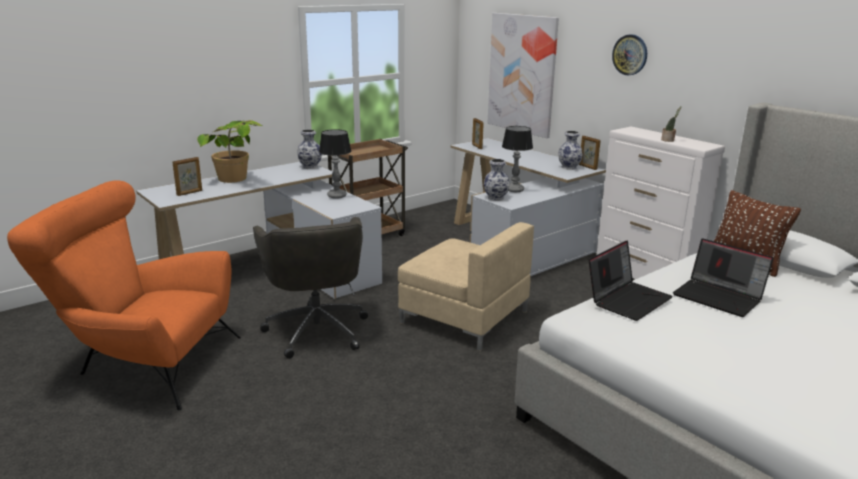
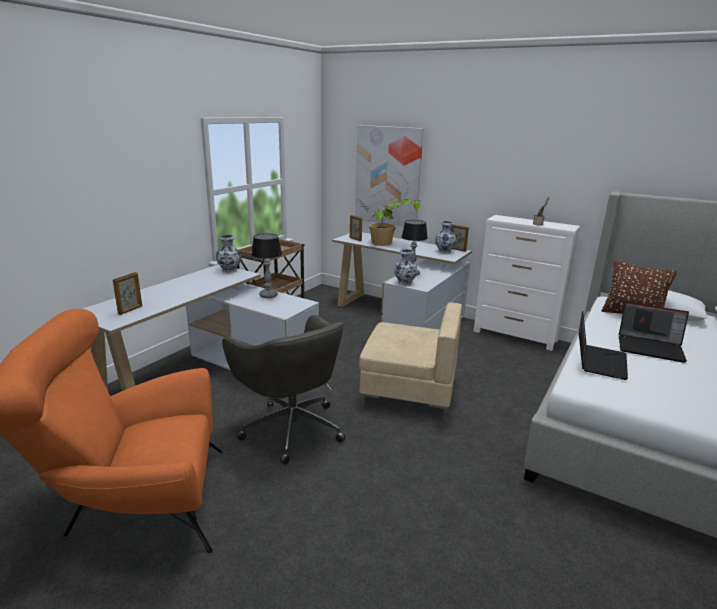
camera: 20 degrees left, 0 degrees up
(236, 182) = (171, 293): potted plant -> potted plant (390, 245)
(630, 55) = (492, 157): wall clock -> none

